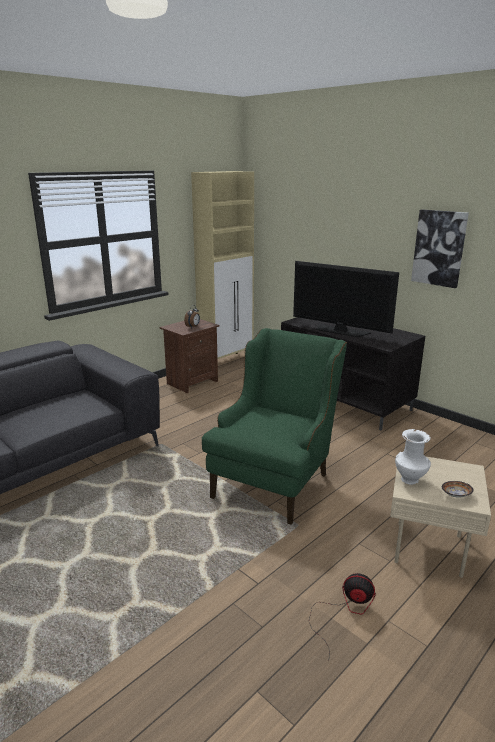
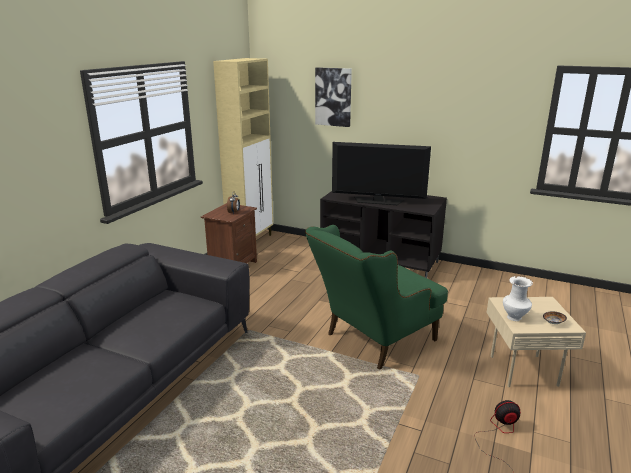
camera: 20 degrees left, 0 degrees up
(276, 479) = (373, 341): green armchair -> green armchair turned 135 degrees counterclockwise
(439, 248) = (454, 123): picture -> picture (333, 97)

